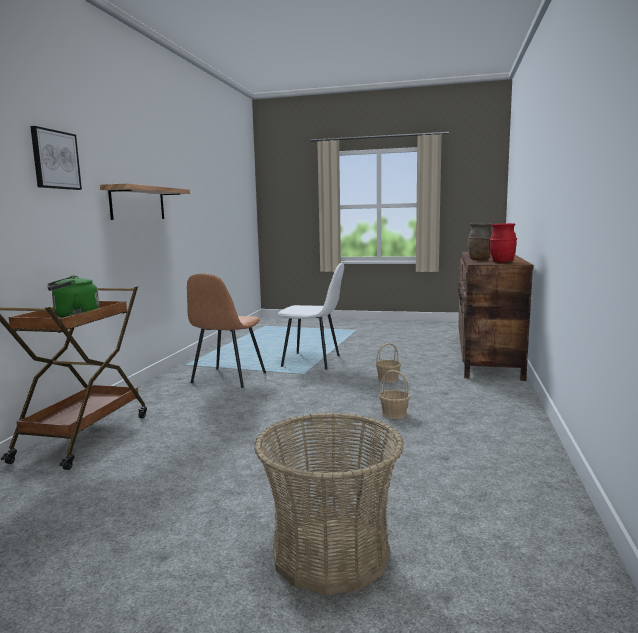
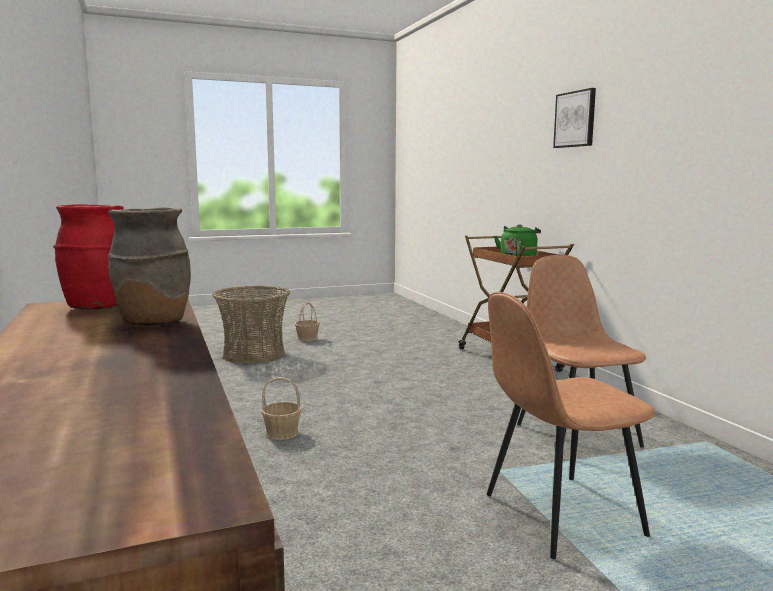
camera: 145 degrees right, 0 degrees up
(138, 203) = (679, 153): shelf -> none
(313, 361) = (559, 515): white chair -> brown chair
(388, 379) = (348, 498): basket -> basket (307, 338)

